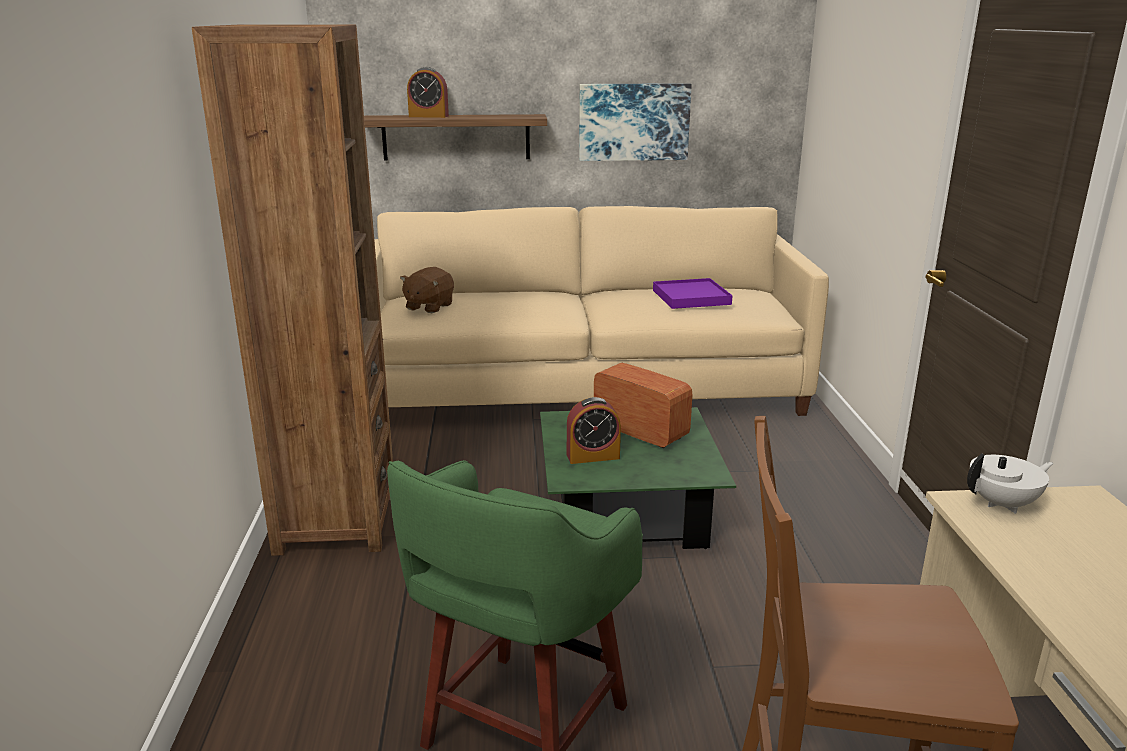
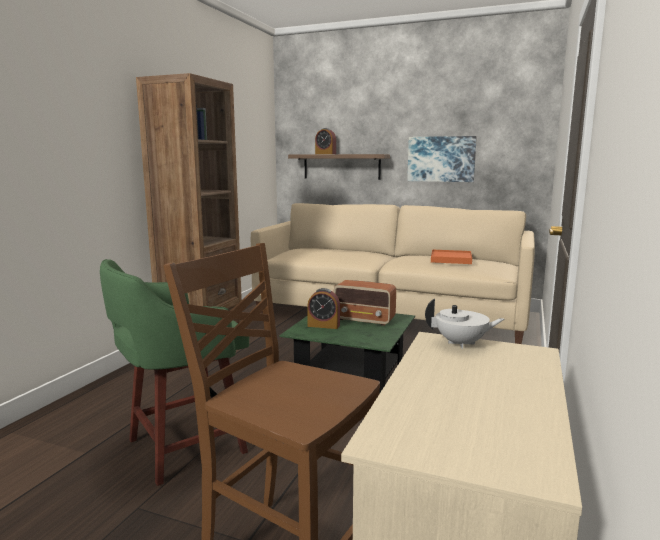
camera: 25 degrees right, 10 degrees down
(428, 307) = (301, 251): brown plush toy -> none
(639, 431) = (365, 320): radio -> radio turned 135 degrees clockwise
(691, 297) = (451, 259): purple tray -> orange tray

